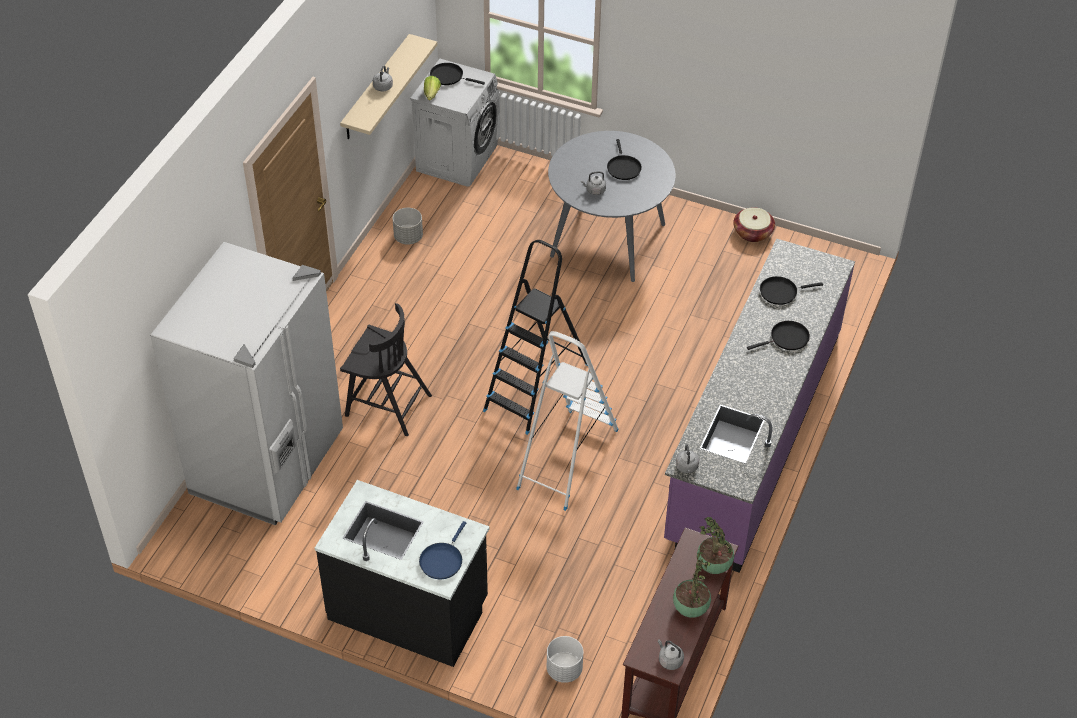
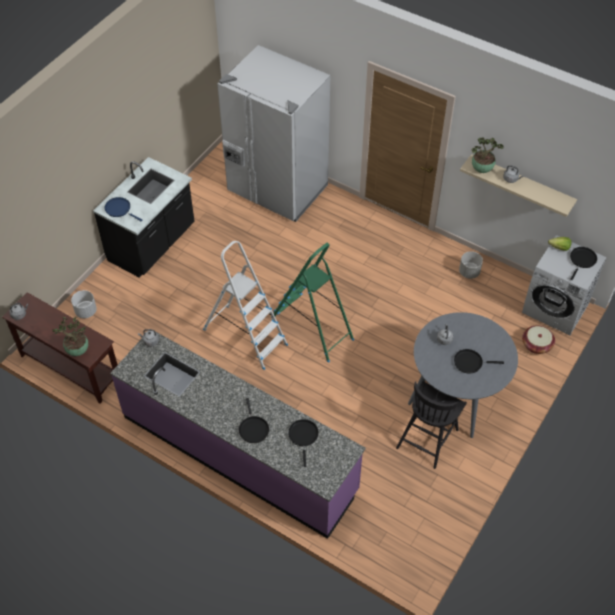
camera: 100 degrees right, 5 degrees up
(386, 404) = (312, 247): black chair -> black chair (428, 437)
(536, 387) = (311, 328): black step ladder -> green step ladder
(690, 608) = (51, 332): potted plant -> potted plant (482, 169)
(752, 233) = (457, 502): basket -> basket (536, 345)

